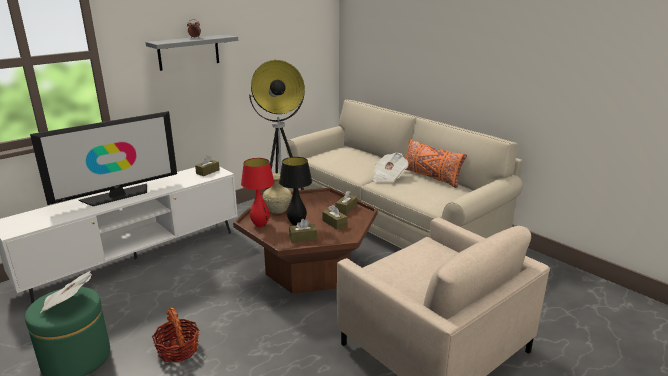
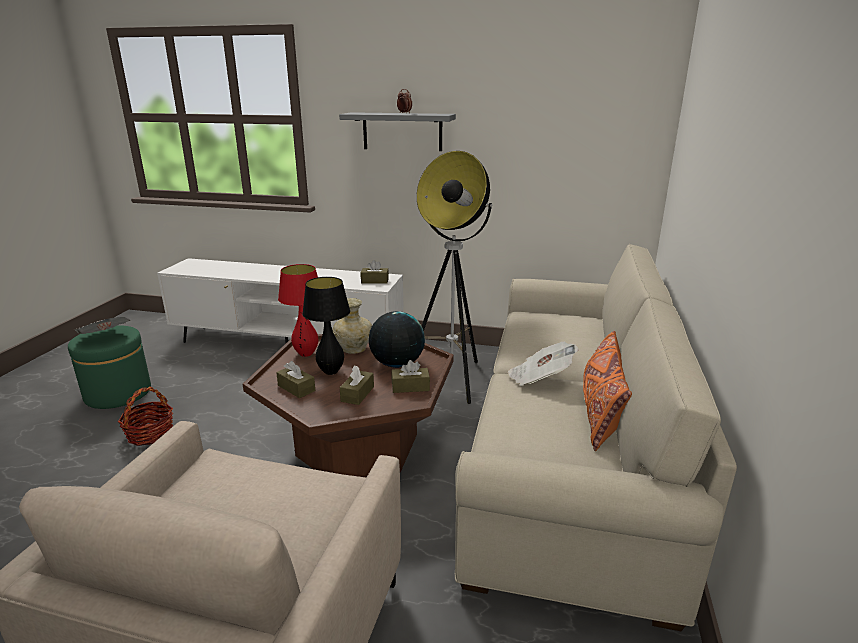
camera: 55 degrees right, 0 degrees up
(117, 195) = (274, 272): television -> none
(315, 204) = (397, 364): none -> globe

